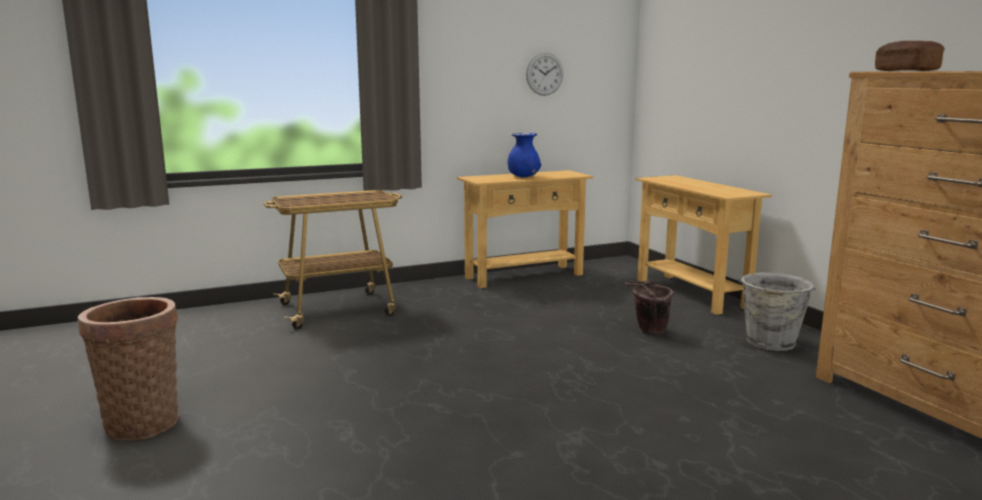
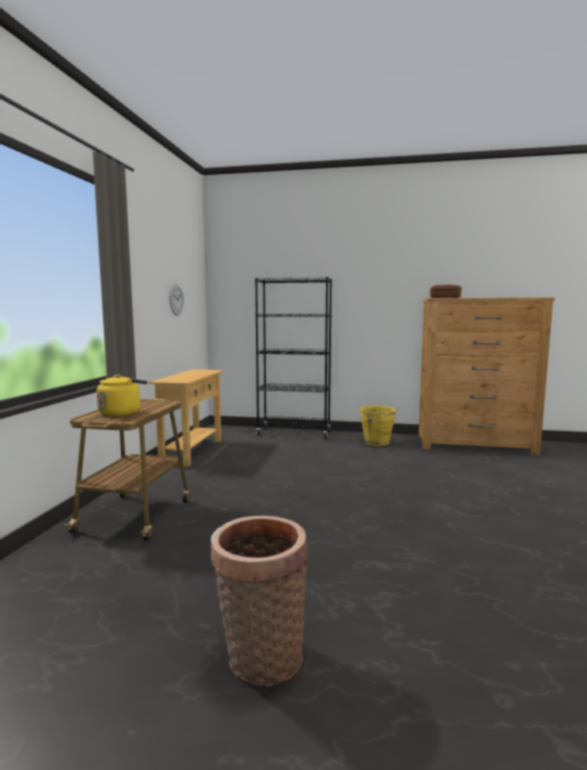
camera: 55 degrees left, 5 degrees down
(321, 199) = (122, 413): none -> yellow kettle
(523, 177) = (191, 375): blue vase -> none
(648, 331) = (330, 455): brown bucket -> none
(690, 293) = (294, 433): beige console table -> black bookcase
(770, 343) = (377, 443): grey bucket -> yellow bucket

